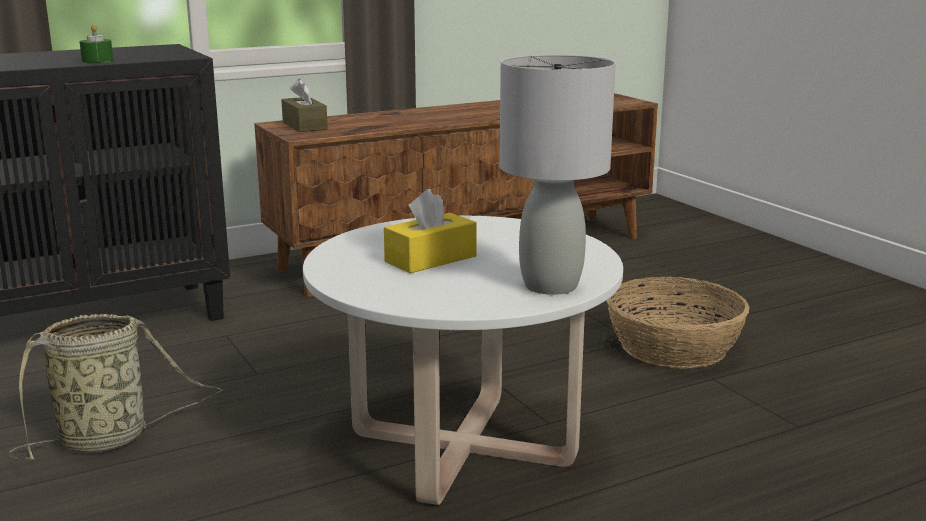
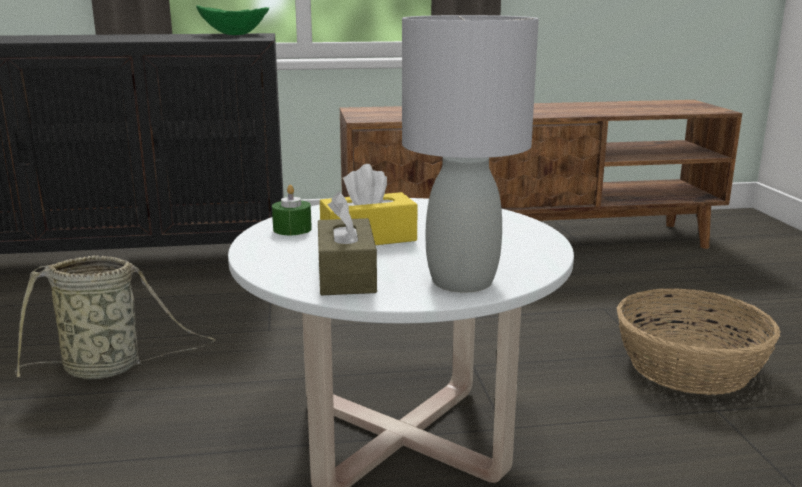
camera: 20 degrees right, 0 degrees up
(97, 60) = (179, 39): green candle -> green candle (292, 229)
(140, 49) = (233, 34): none -> green bowl
(304, 126) = (377, 112): brown tissue box -> brown tissue box (346, 275)

